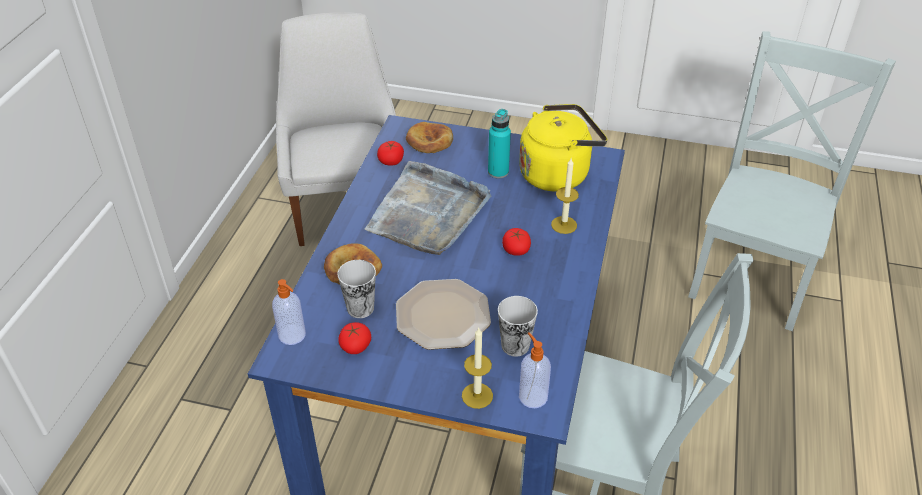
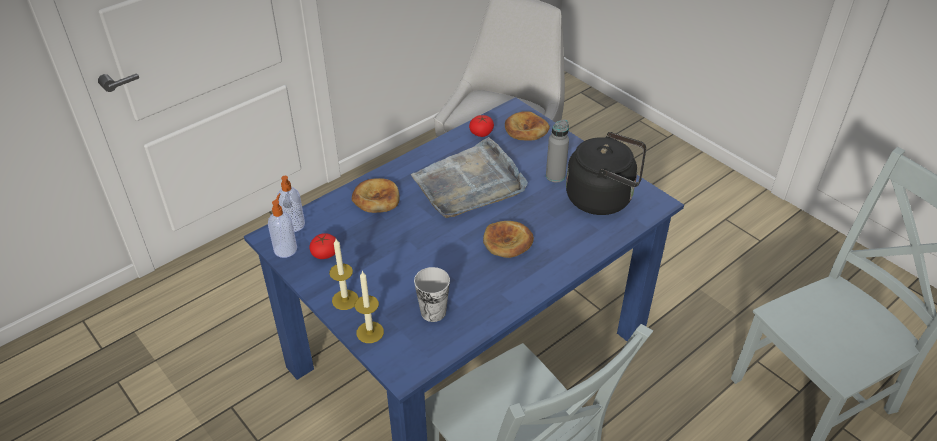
camera: 35 degrees right, 0 degrees up
(360, 308) = (354, 229): cup -> none
(442, 314) = (404, 262): plate -> none
(498, 172) = (555, 176): turquoise bottle -> grey bottle
(516, 250) = (507, 242): tomato -> bread
(532, 396) = (408, 354): soap dispenser -> soap dispenser (286, 249)
(557, 173) = (603, 198): yellow kettle -> black kettle
(564, 225) = (565, 241): candle -> candle (345, 300)

